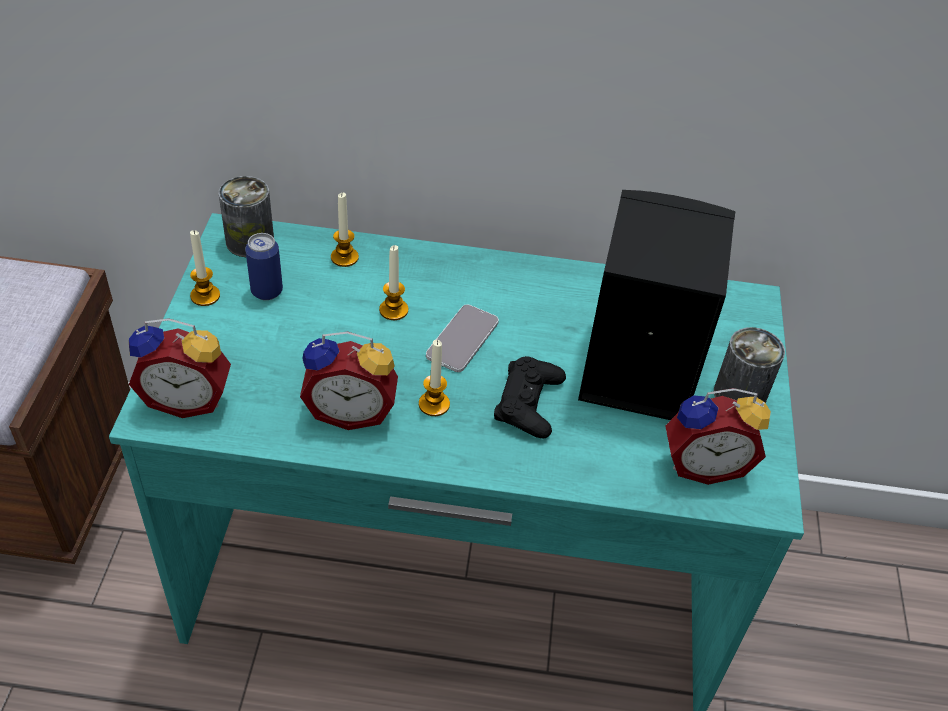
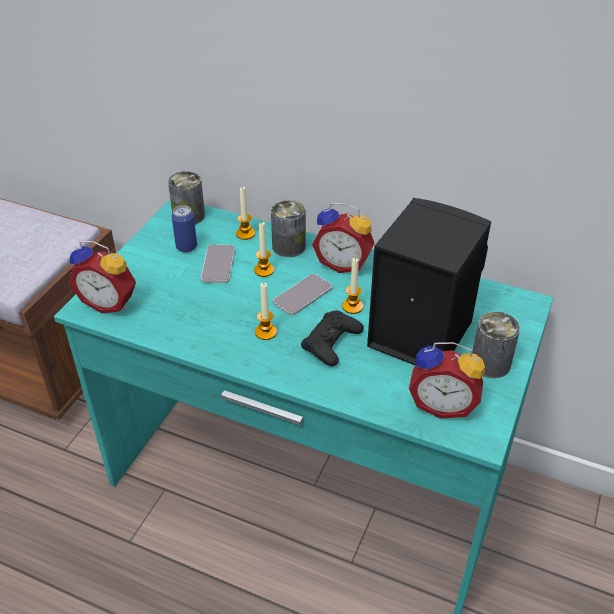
camera: 20 degrees right, 5 degrees down
(205, 296) = (147, 244): candle -> candle (352, 306)
(324, 312) = (218, 264): none -> phone
(351, 410) = (209, 327): alarm clock -> alarm clock (343, 263)
(413, 267) = (288, 246): none -> can

